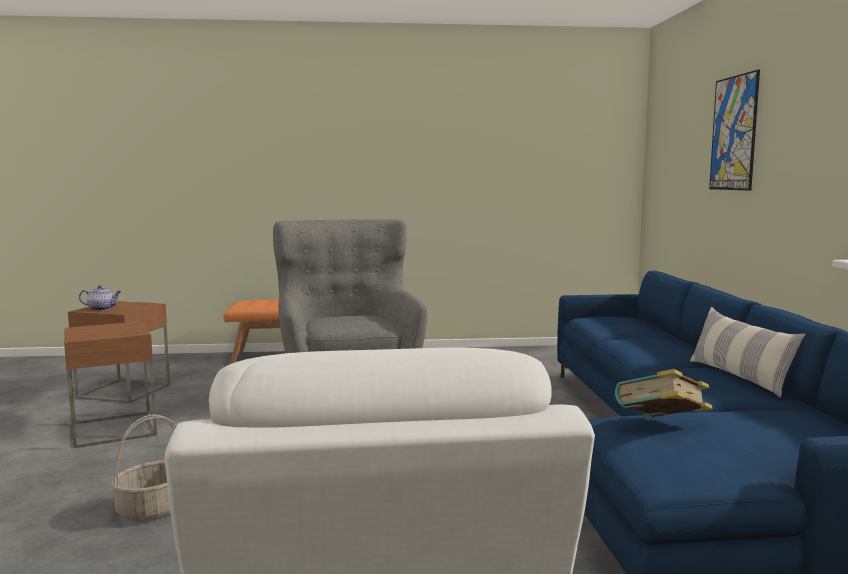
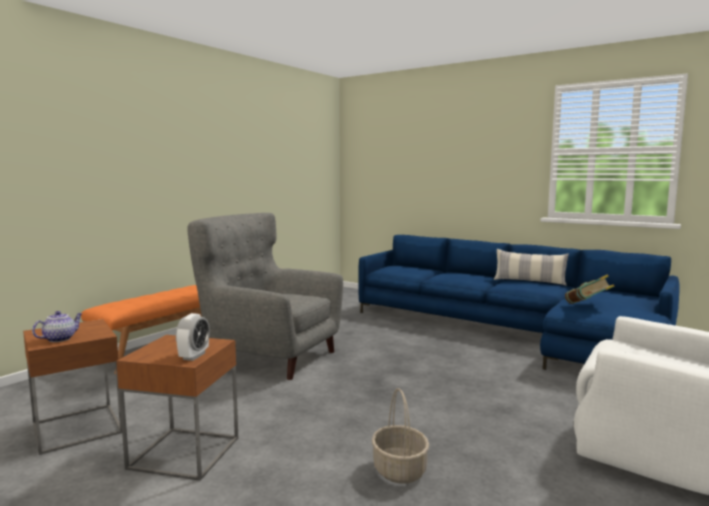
camera: 50 degrees left, 0 degrees up
(92, 336) = (194, 356): none -> alarm clock
(733, 133) = (443, 152): picture -> none

